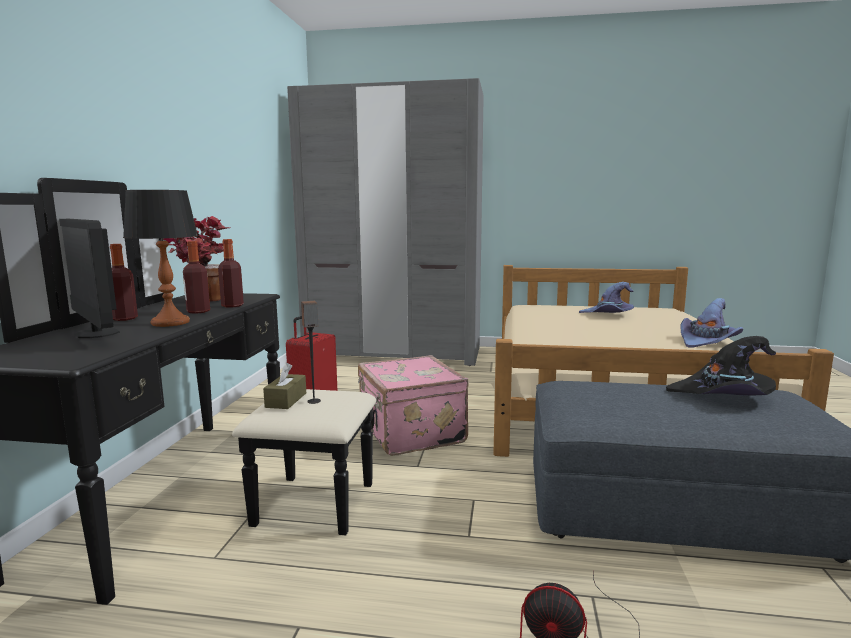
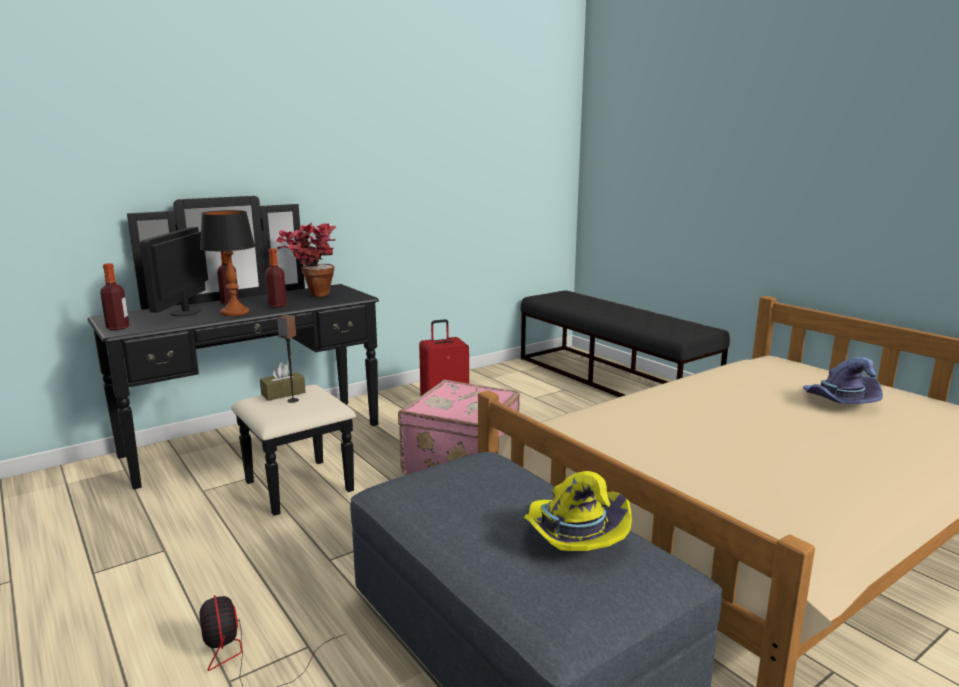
camera: 45 degrees right, 5 degrees up
(232, 306) = (310, 304): bottle -> bottle (118, 328)
(393, 353) = (612, 379): grey wardrobe -> black bench
(707, 342) = (852, 485): purple hat -> none
(723, 395) = (572, 536): black hat -> yellow hat

